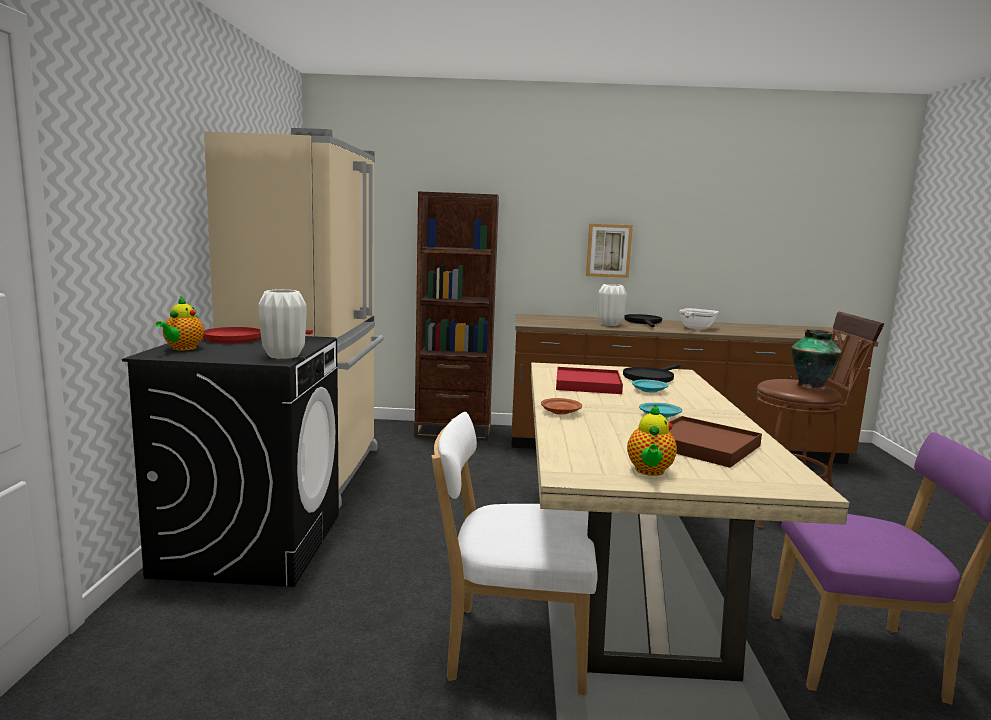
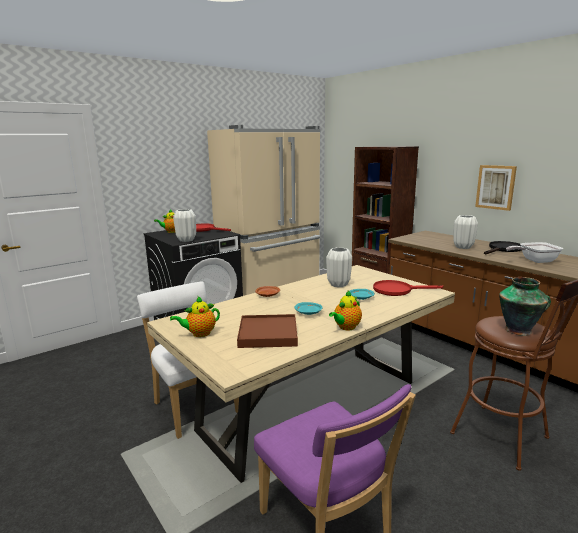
camera: 50 degrees right, 5 degrees up
(588, 384) = (339, 284): red tray -> white vase
(651, 377) = (397, 290): black frying pan -> red frying pan
(730, 418) = (346, 327): none -> teapot

